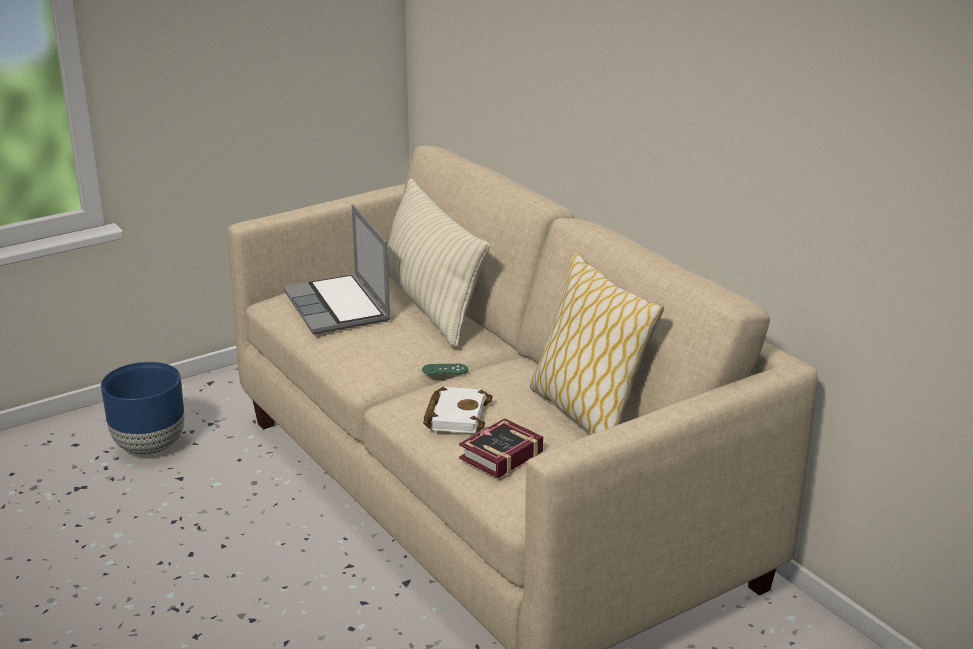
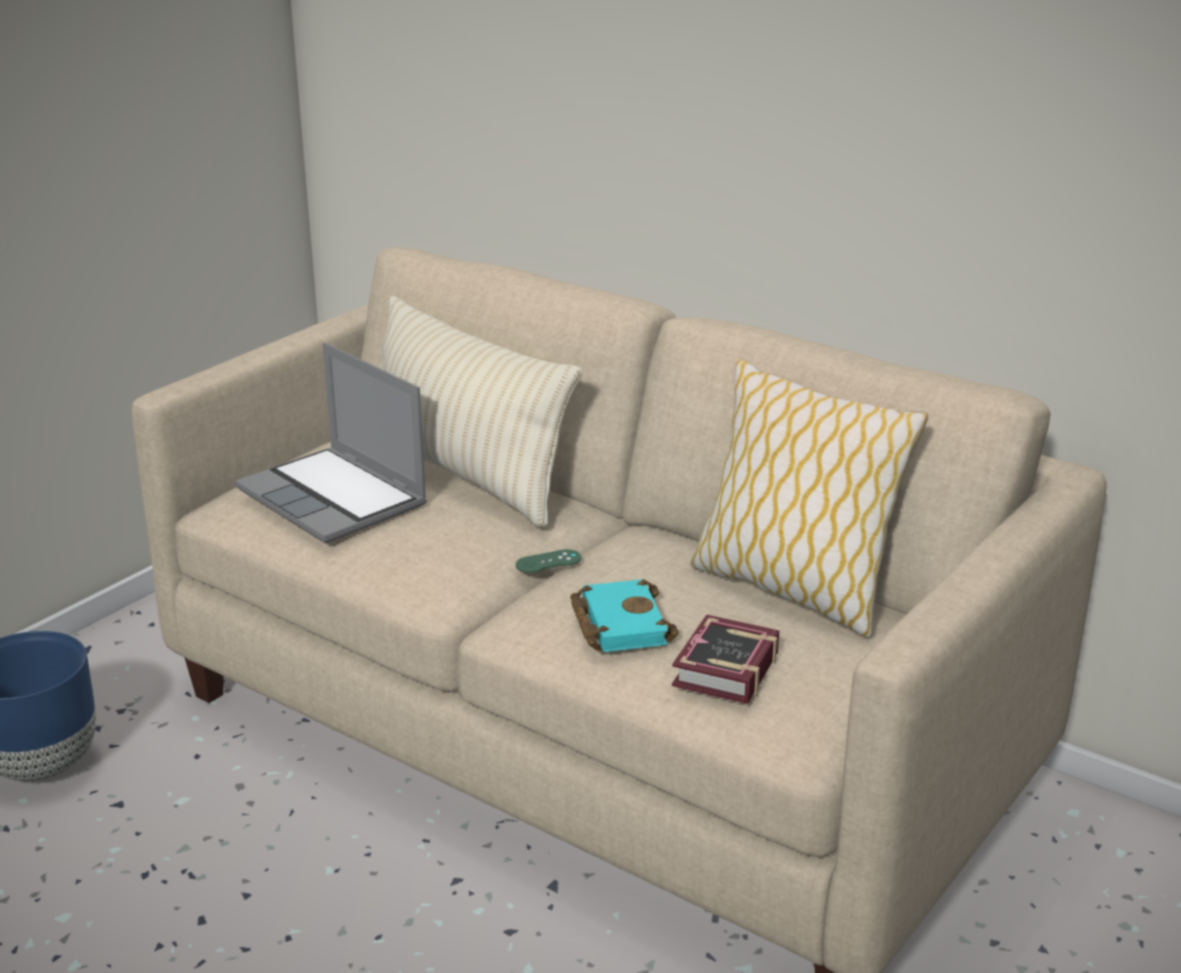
camera: 20 degrees left, 0 degrees up
(455, 415) = (618, 623): white book -> turquoise book

